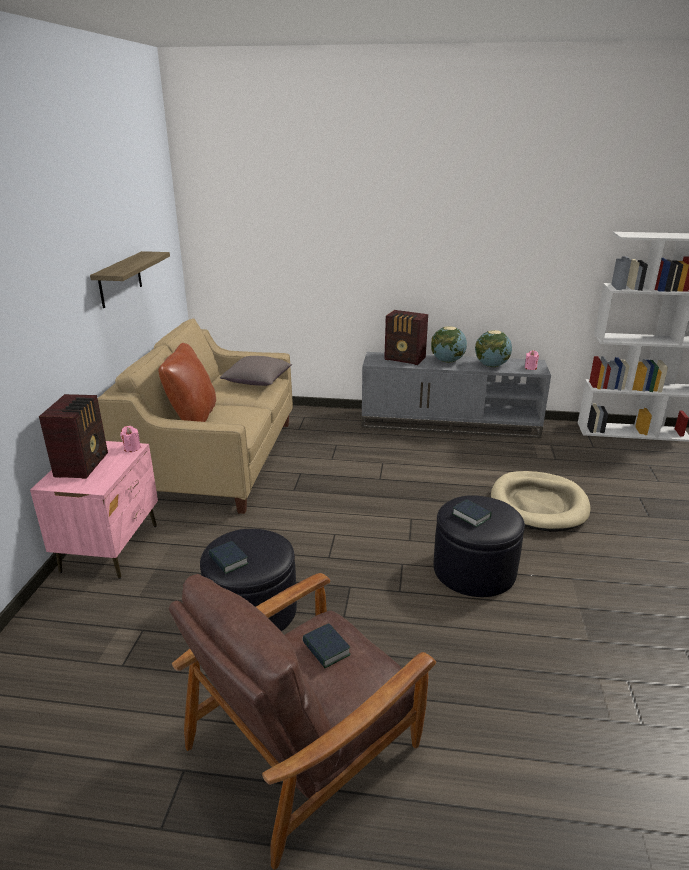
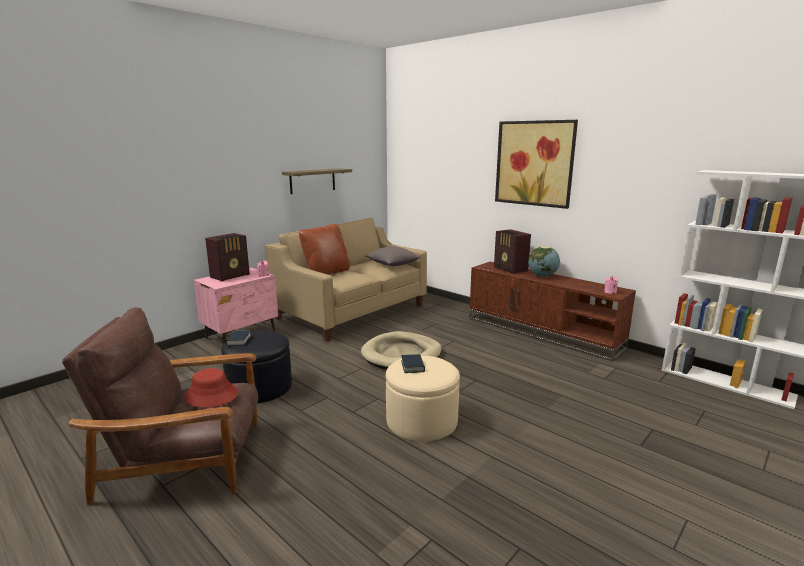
camera: 35 degrees right, 10 degrees down
(326, 649) = (211, 395): book -> red hat
(421, 227) = (534, 163): none -> picture
(450, 423) = (543, 332): grey tv stand -> brown tv stand
(474, 570) = (422, 420): black ottoman -> beige ottoman
(491, 365) = (575, 284): globe -> none
(538, 504) = (539, 401): beige dog bed -> beige dog bed (402, 355)

